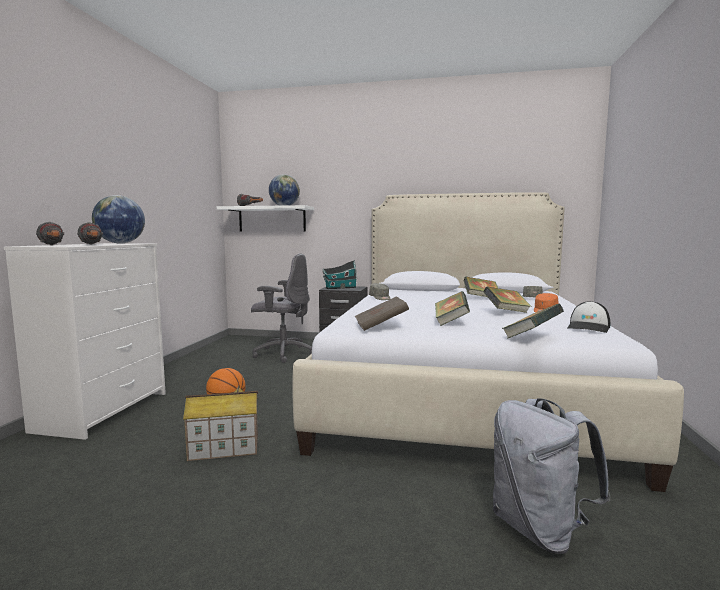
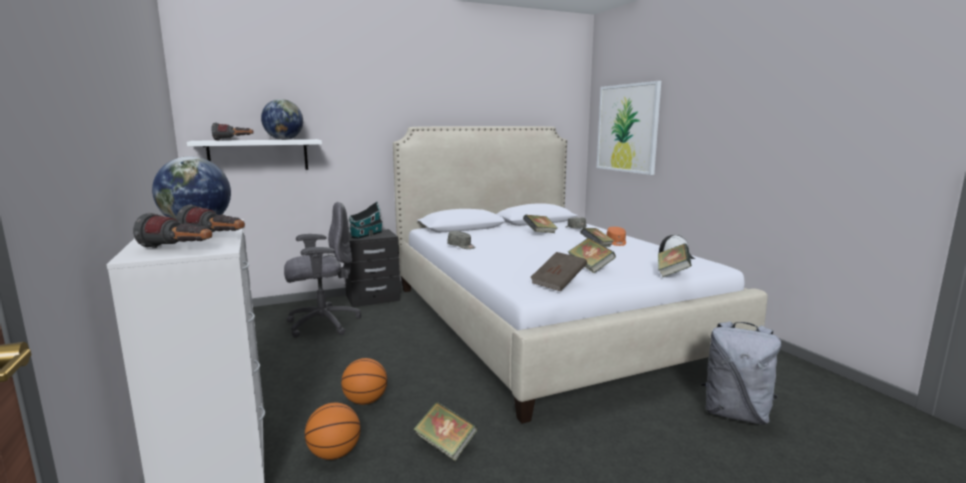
camera: 35 degrees left, 5 degrees up
(157, 428) = (334, 454): none -> basketball
(223, 448) = (445, 445): toy house -> book
(626, 187) = (627, 128): none -> picture

